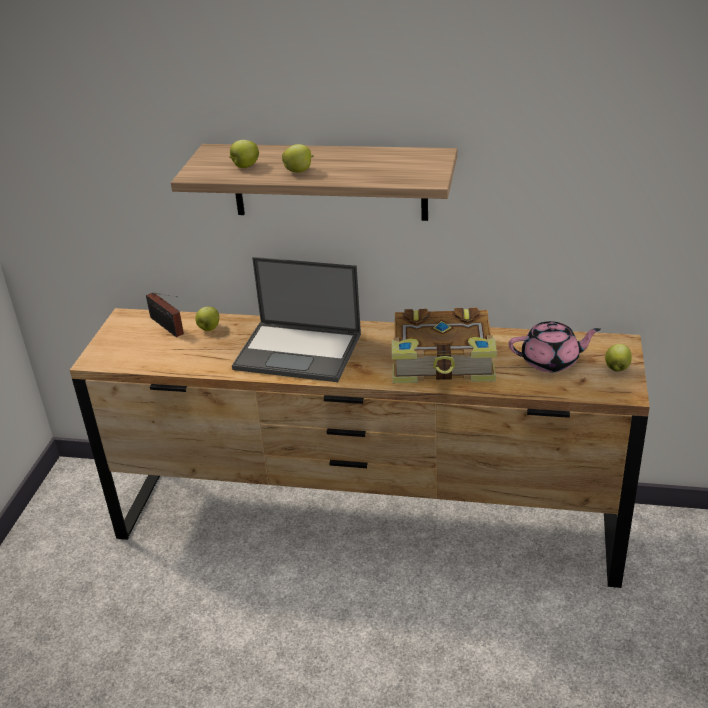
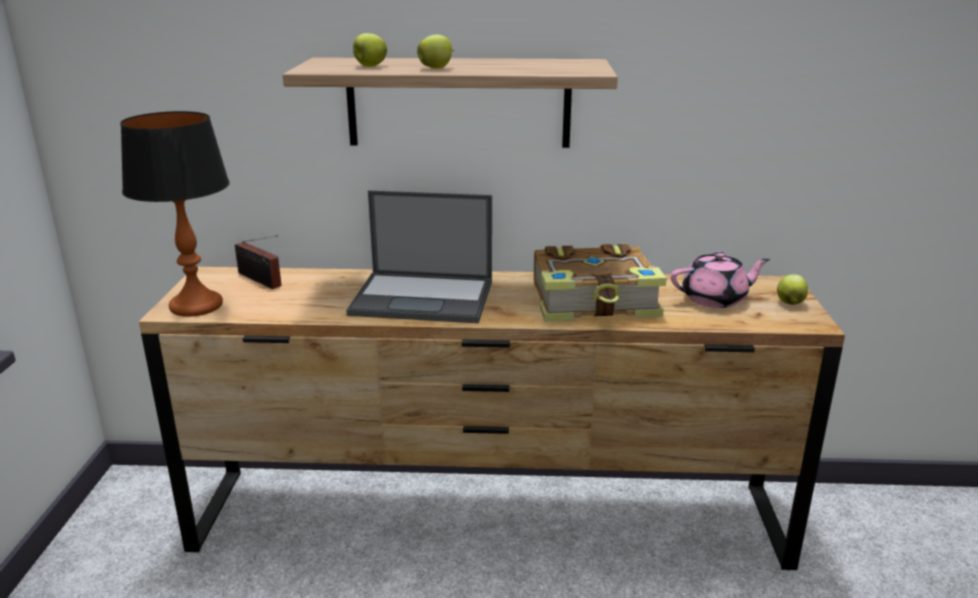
camera: 10 degrees left, 10 degrees down
(114, 354) = (196, 306): none -> table lamp
(209, 328) = (311, 281): apple -> none

